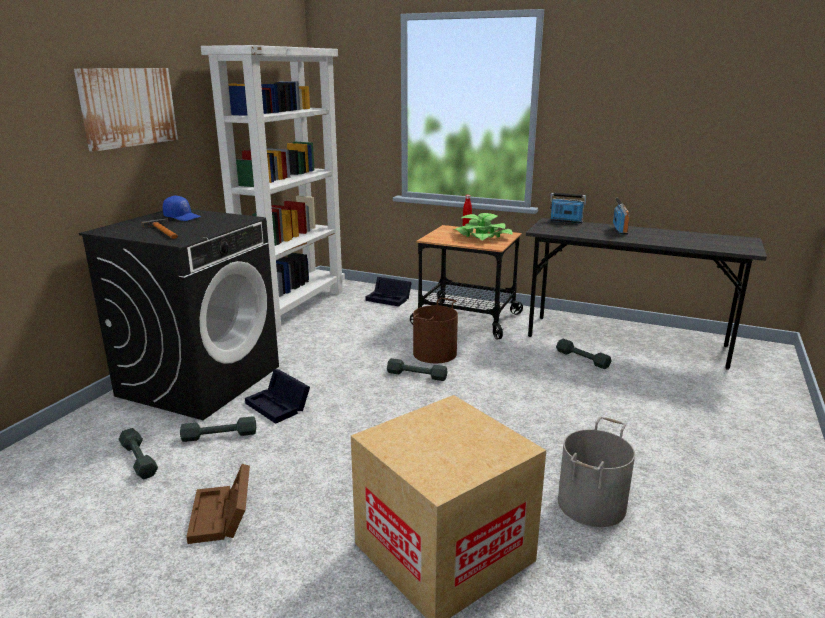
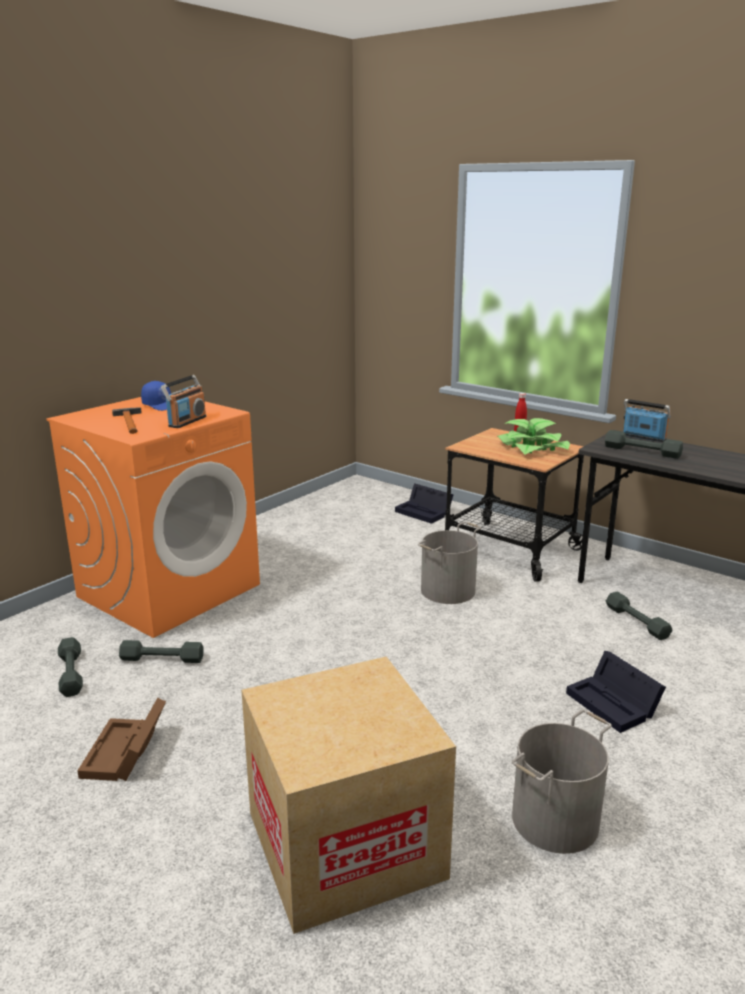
camera: 15 degrees right, 0 degrees up
(128, 107) = (115, 281): picture -> none
(200, 380) = (170, 590): black washing machine -> orange washing machine
(279, 406) = (240, 632): black storage box -> black storage box (615, 704)
(294, 307) = (308, 512): white bookcase -> none
(417, 375) = (413, 616): grey dumbbell -> grey dumbbell (642, 451)
(435, 353) = (448, 591): brown bucket -> grey bucket
(620, 230) = (710, 457): radio -> radio (187, 421)

